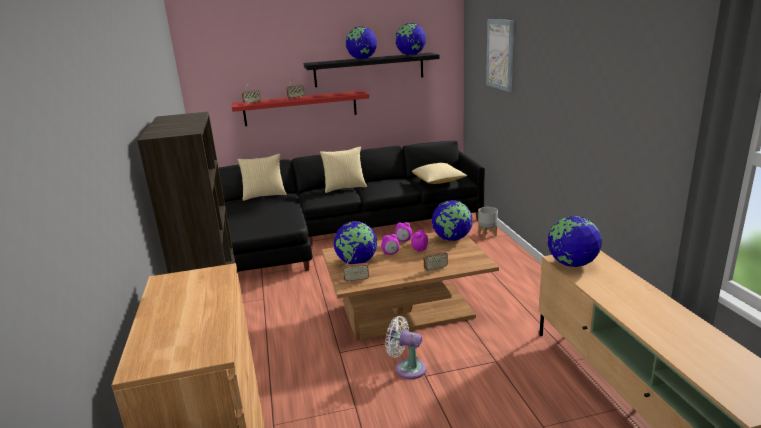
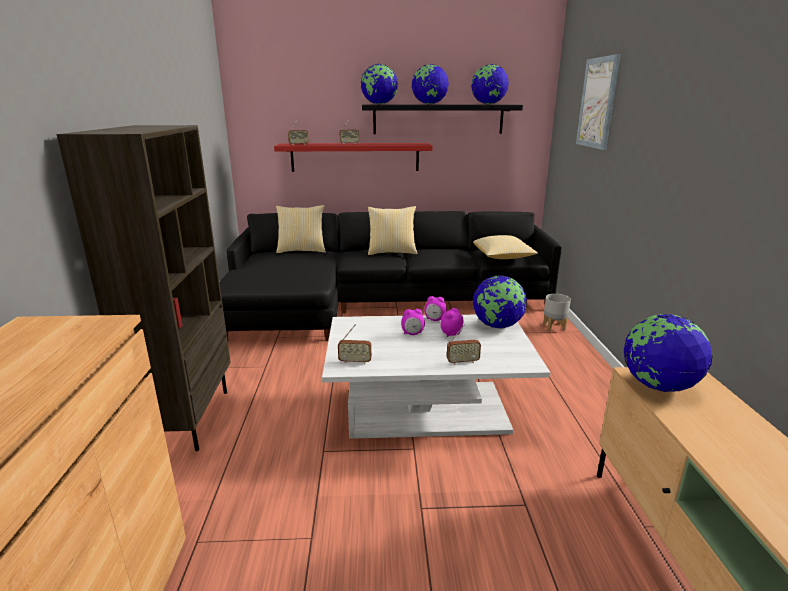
camera: 10 degrees right, 0 degrees up
(357, 262) = (366, 339): globe -> globe (379, 104)
(407, 311) = (427, 410): brown coffee table -> white coffee table
(407, 368) = (400, 491): white fan -> none

